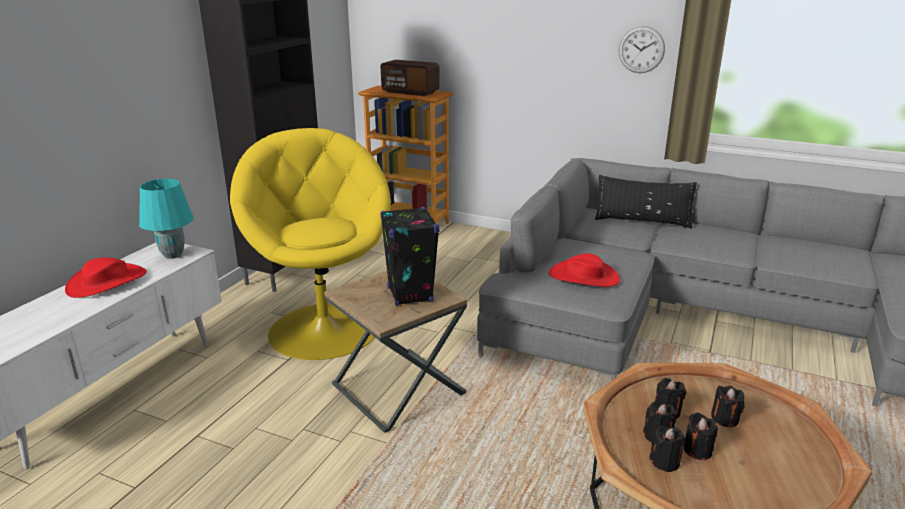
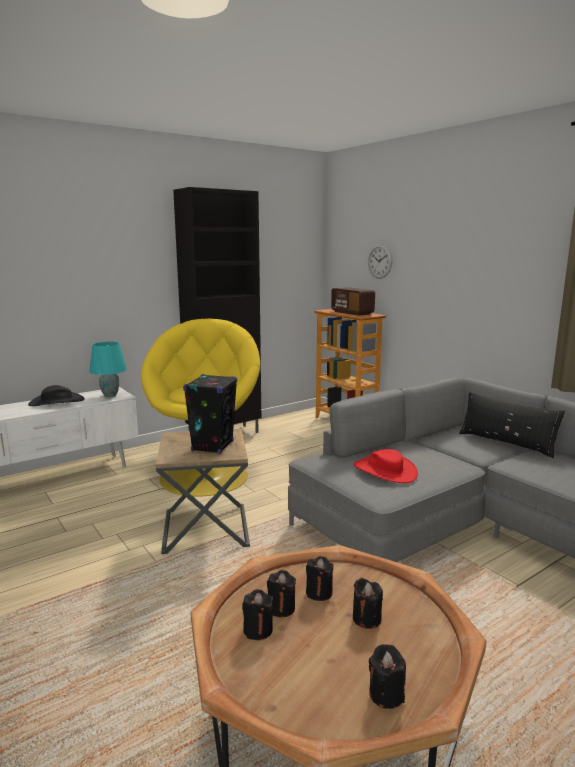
camera: 30 degrees right, 10 degrees down
(107, 282) = (56, 402): red hat -> black hat
(641, 49) = (536, 279): wall clock -> wall clock (380, 261)
(697, 450) = (301, 633): black candle -> black candle (386, 694)

